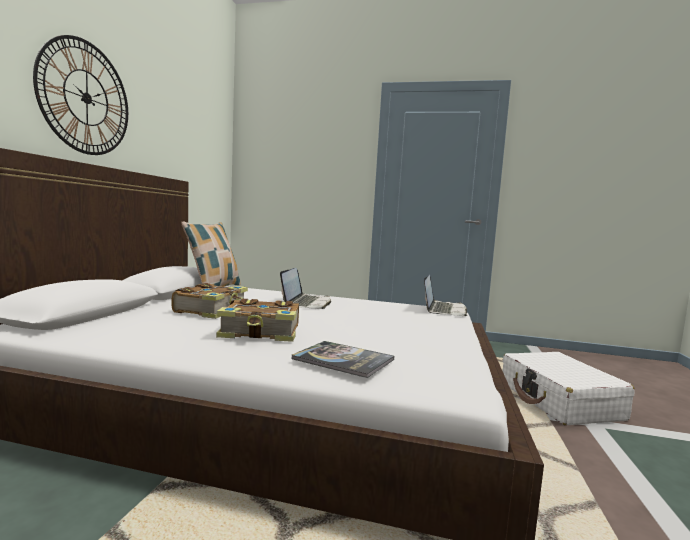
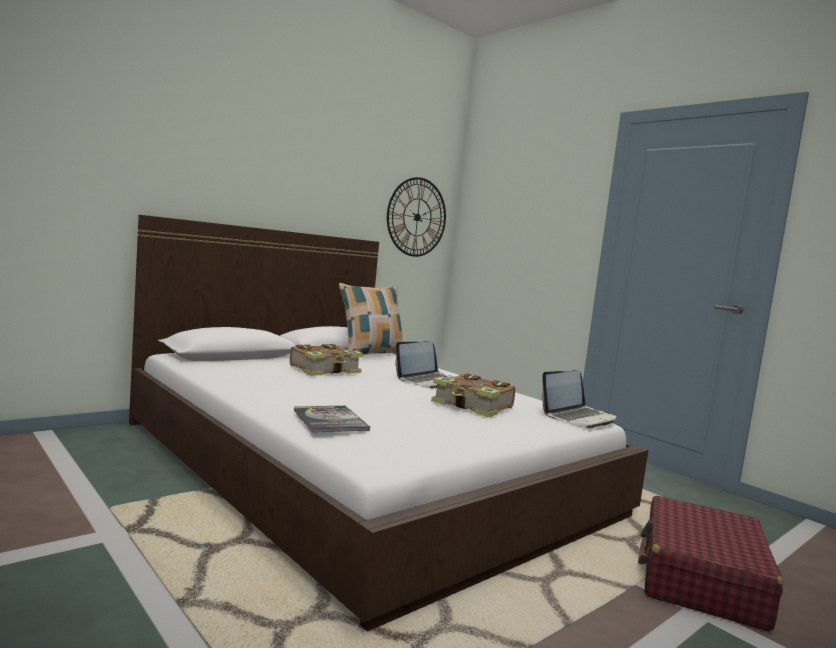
camera: 35 degrees right, 0 degrees up
(86, 98) = (275, 171): wall clock -> wall clock (417, 217)
(261, 332) = (321, 392): book -> book (473, 406)
(559, 401) = (701, 579): white suitcase -> red suitcase

